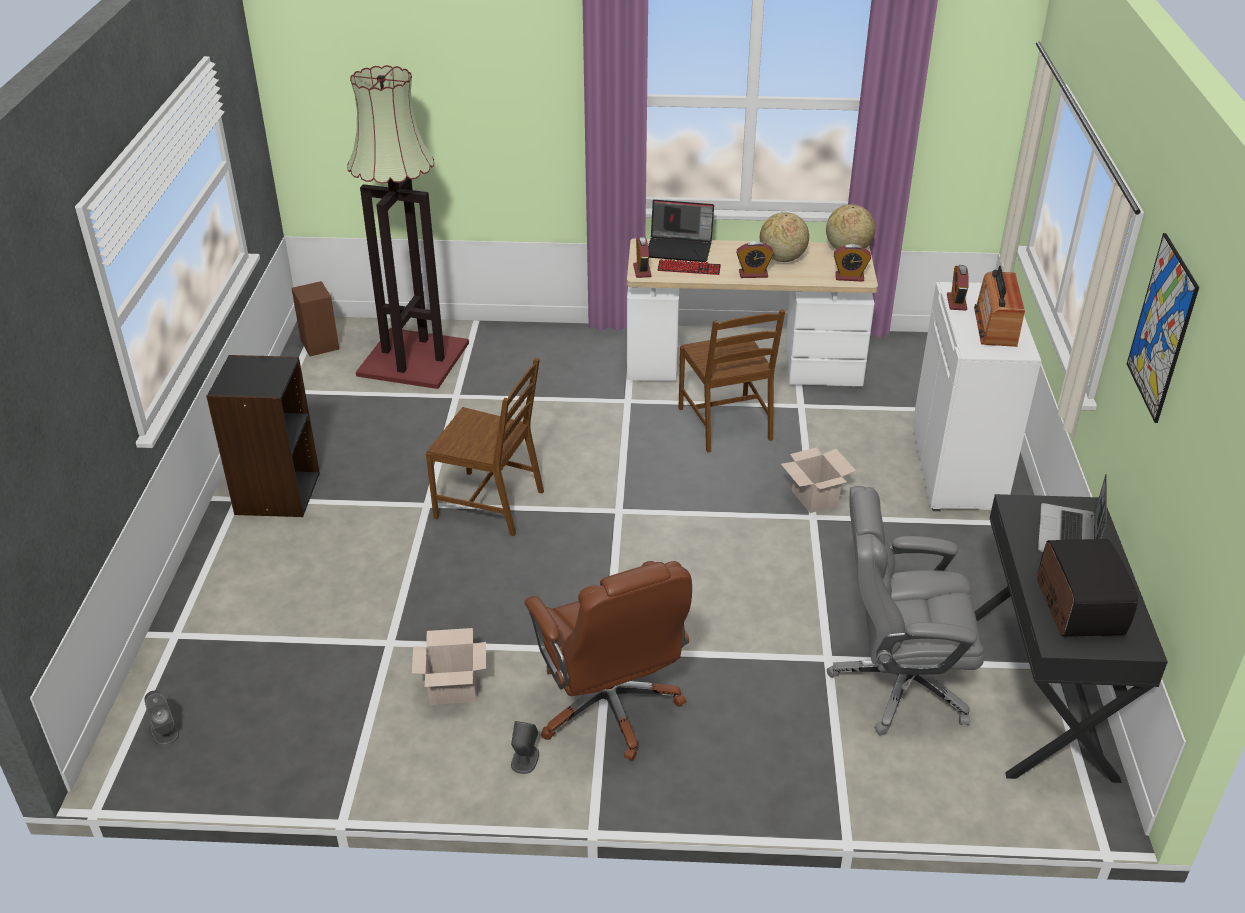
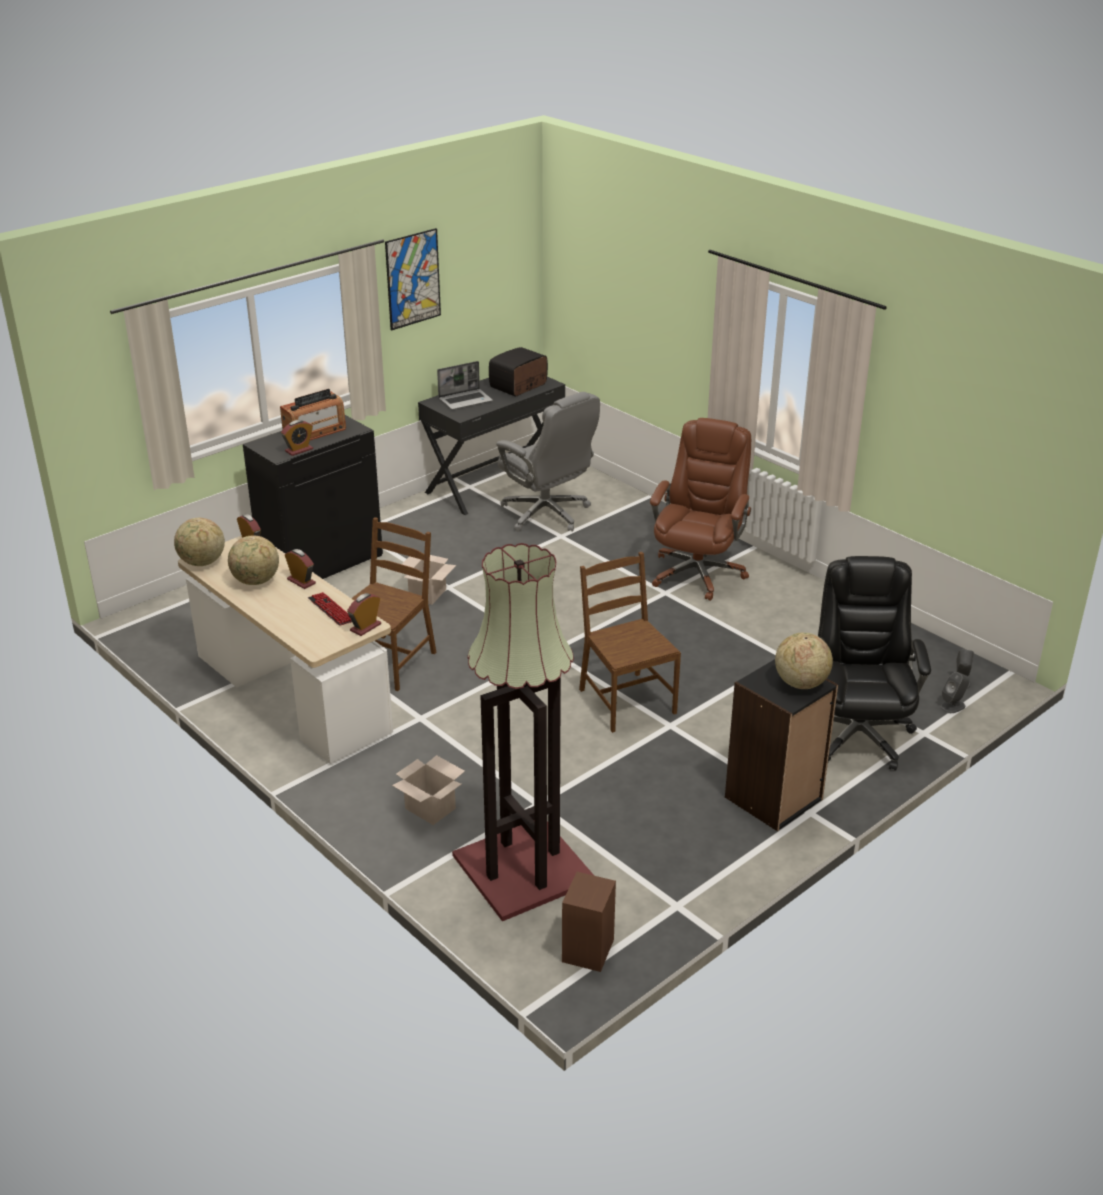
camera: 135 degrees left, 5 degrees down
(240, 381) = (800, 683): none -> globe
(245, 593) = (856, 734): none -> black office chair
(451, 690) = (772, 619): cardboard box -> cardboard box (431, 808)
(525, 759) = (766, 576): grey speaker -> grey speaker (953, 706)
(680, 248) = (300, 630): laptop -> none
(958, 469) = (321, 563): white cabinet -> black cabinet

